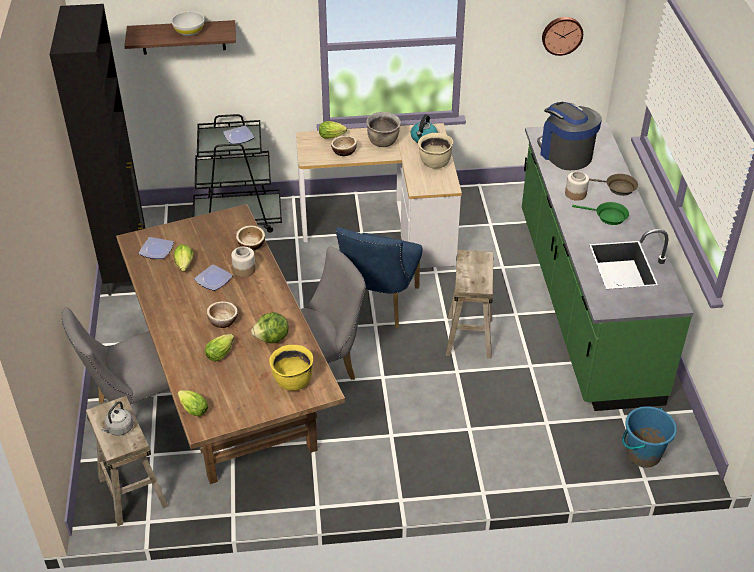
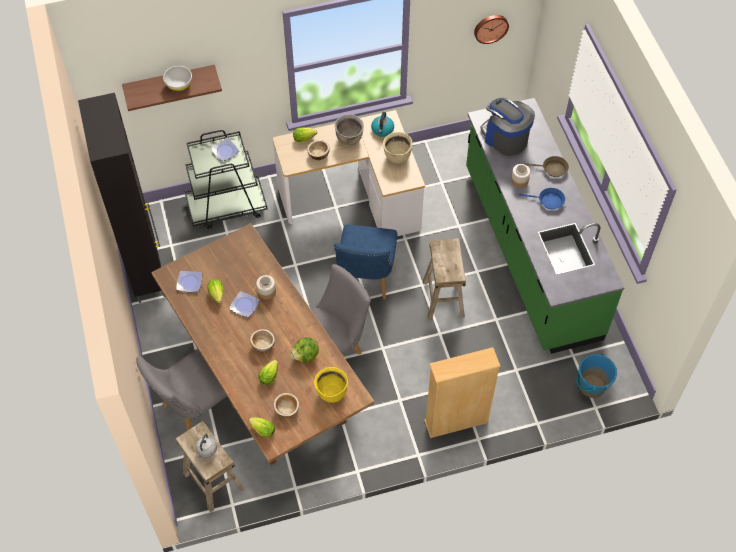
camera: 10 degrees left, 15 degrees up
(251, 245) = (265, 265): bowl -> bowl (287, 409)
(458, 469) = (456, 421): none -> beige bookcase
(608, 216) = (548, 201): green frying pan -> blue frying pan

